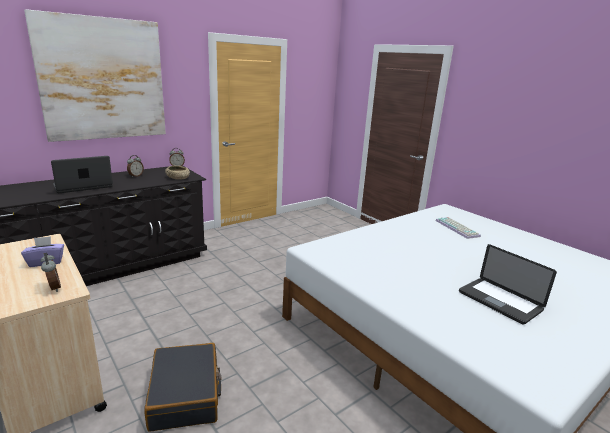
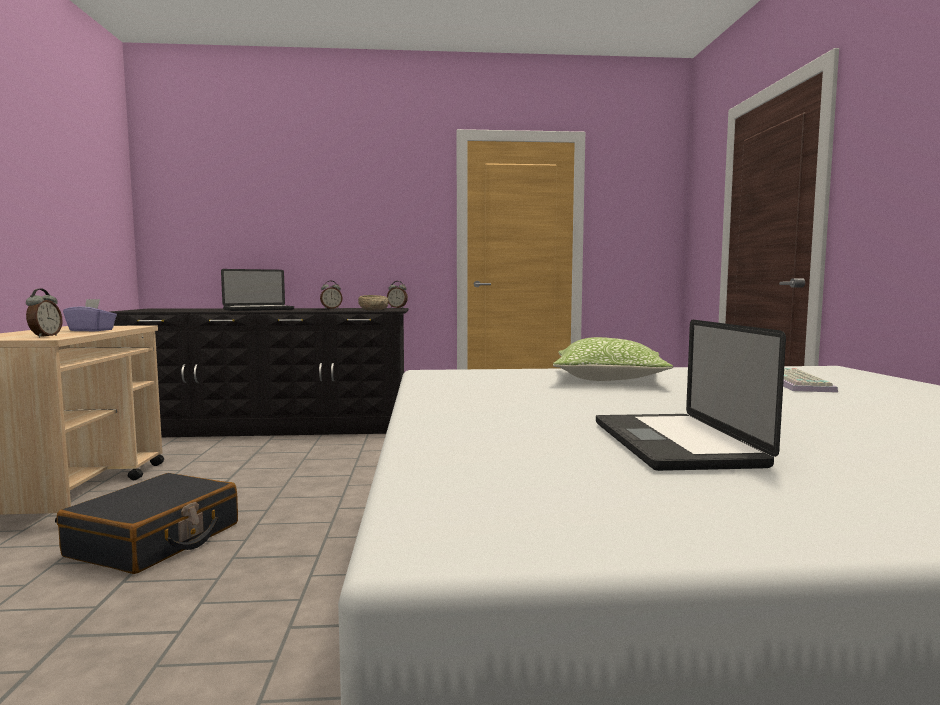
camera: 35 degrees right, 15 degrees down
(83, 186) = (258, 309): laptop -> laptop turned 150 degrees clockwise
(103, 79) = (316, 192): picture -> none
(394, 240) = (609, 379): none -> pillow

